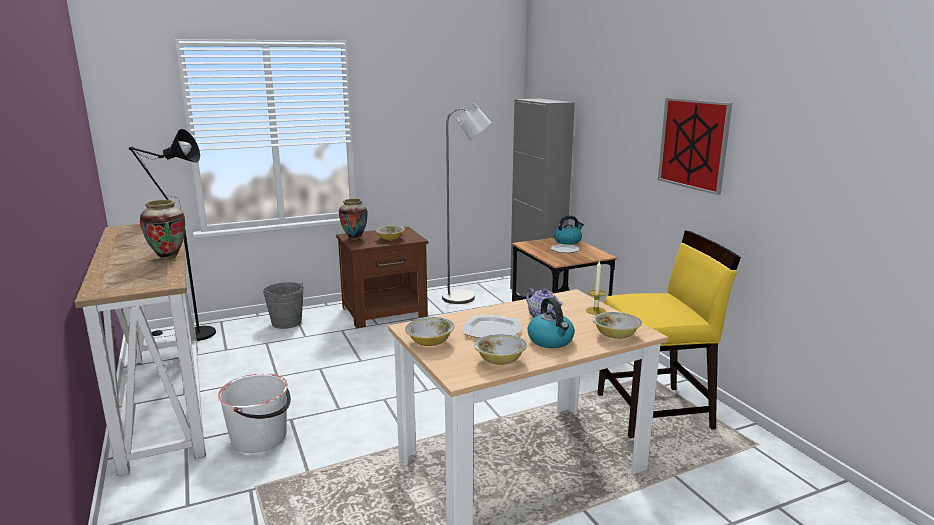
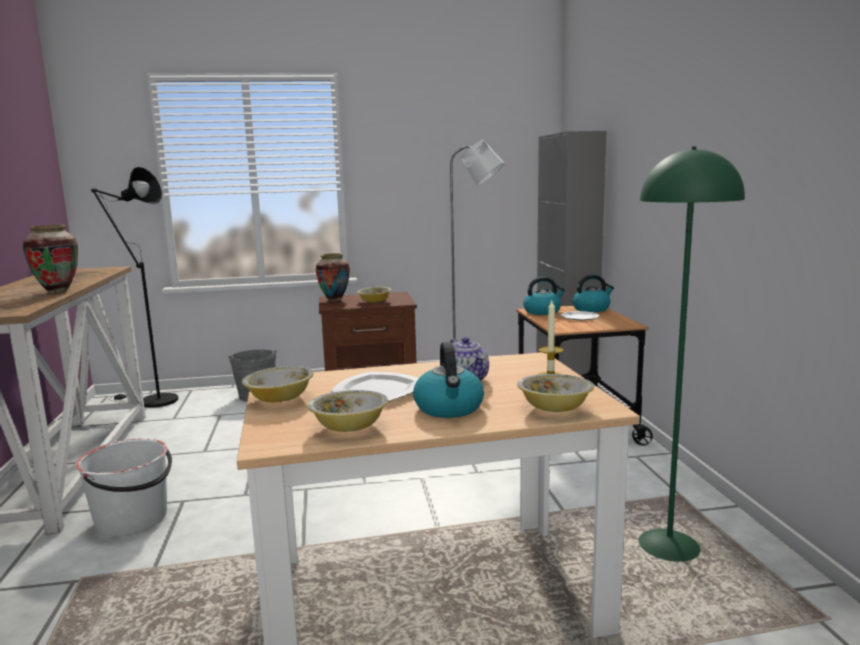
camera: 15 degrees right, 5 degrees down
(533, 245) = (542, 311): none -> kettle
(655, 412) = (669, 546): yellow chair -> green floor lamp
(693, 144) = (741, 152): picture -> none

